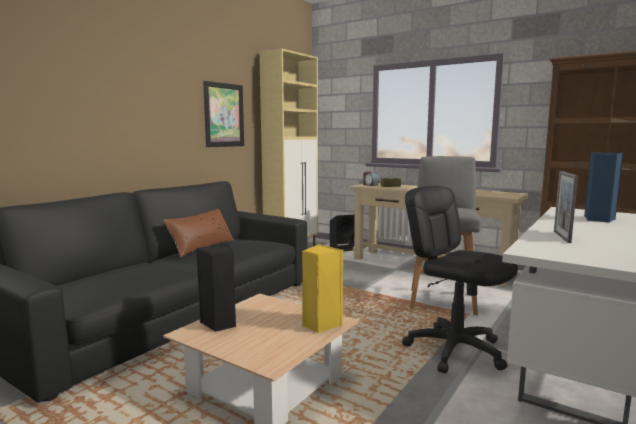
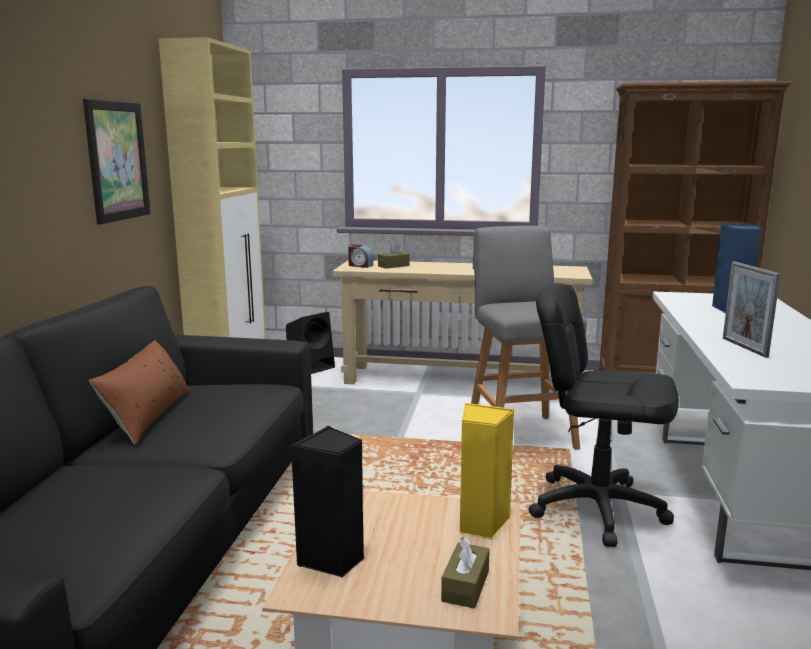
camera: 25 degrees left, 5 degrees up
(274, 350) = (465, 586): none -> brown tissue box

